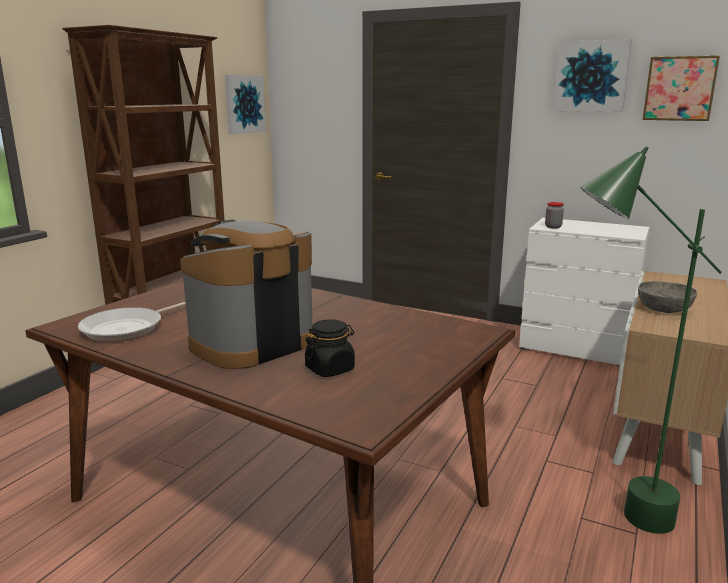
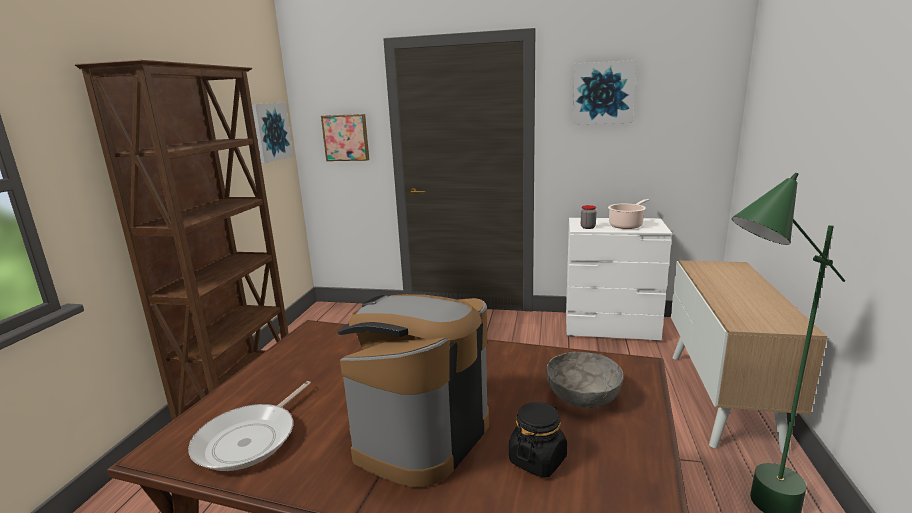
camera: 15 degrees left, 0 degrees up
(600, 229) = (626, 225): none -> cooking pot
(663, 309) = (732, 301): grey bowl -> grey bowl (582, 396)
(679, 88) = (678, 101): picture -> picture (346, 137)

